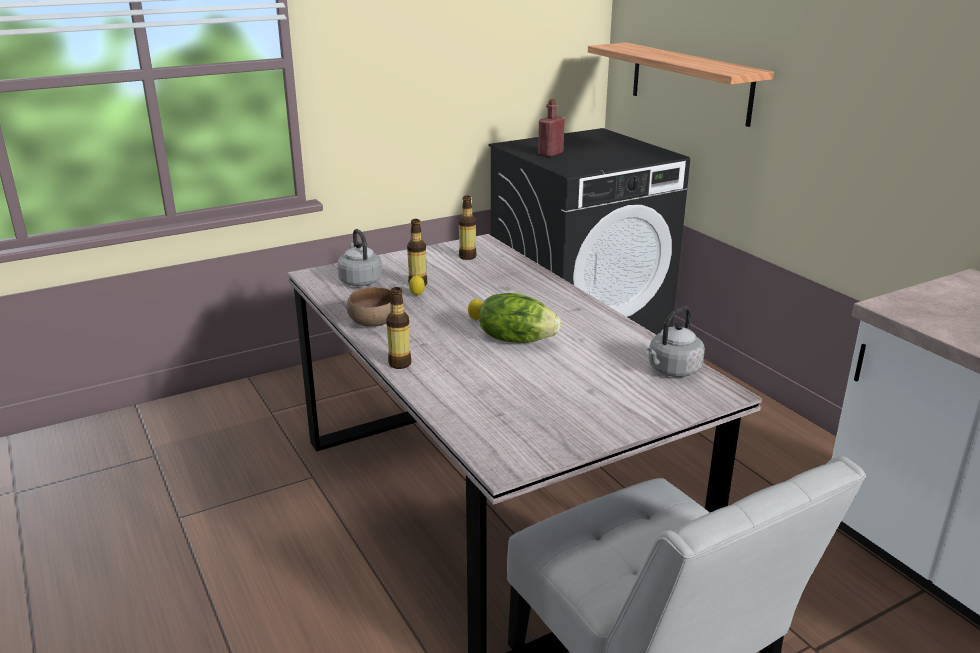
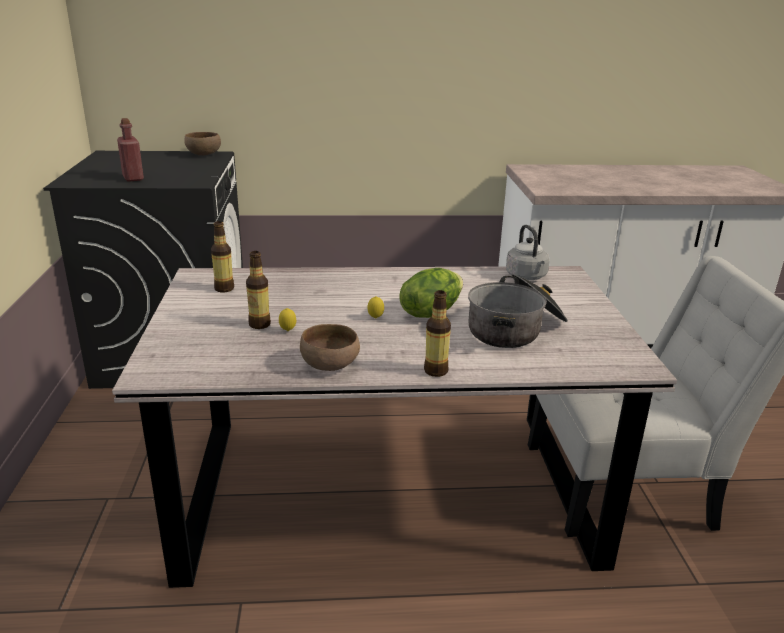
camera: 65 degrees left, 0 degrees up
(359, 280) = (207, 351): grey kettle -> none
(522, 385) = (515, 329): none -> cooking pot
(657, 152) = (203, 154): none -> brown bowl
(690, 83) = (213, 84): shelf -> none

